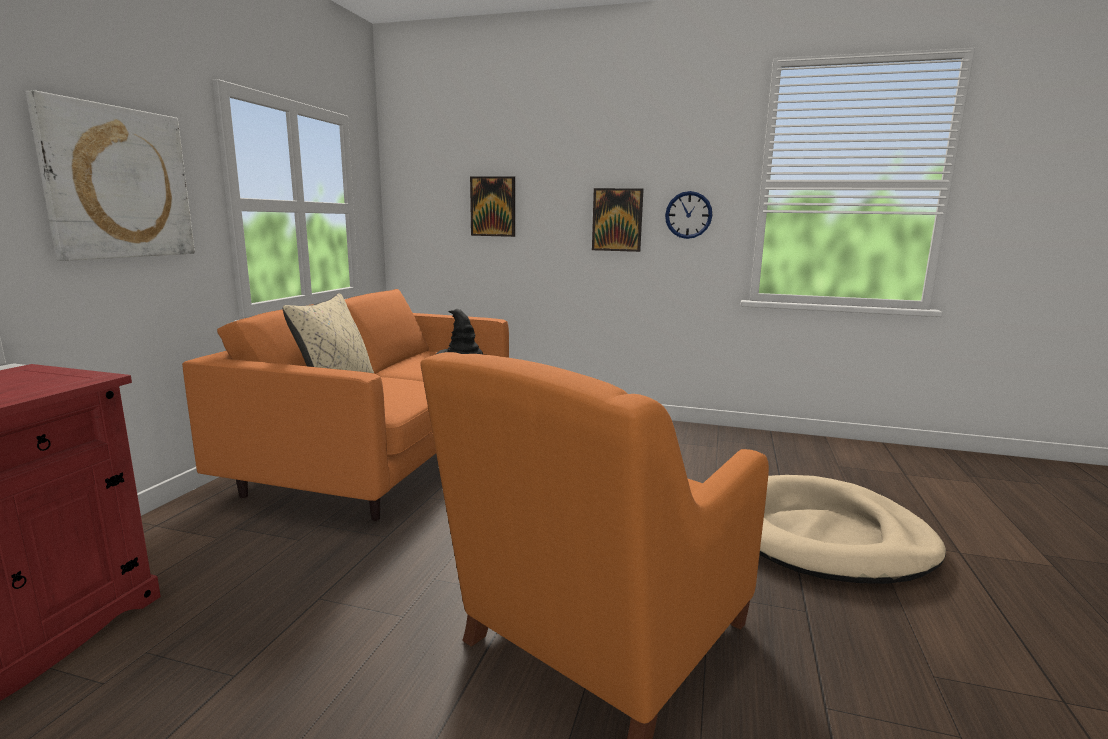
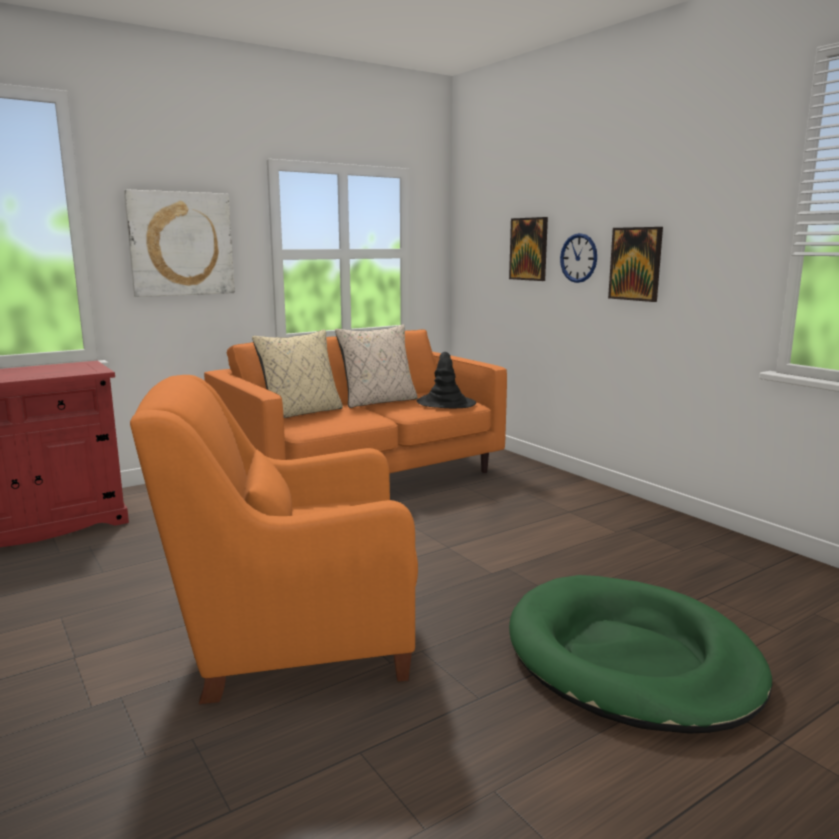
camera: 40 degrees right, 0 degrees up
(395, 369) = (378, 401): none -> beige pillow
(688, 215) = (709, 258): wall clock -> wall clock (578, 258)
(822, 535) = (631, 659): beige dog bed -> green dog bed

